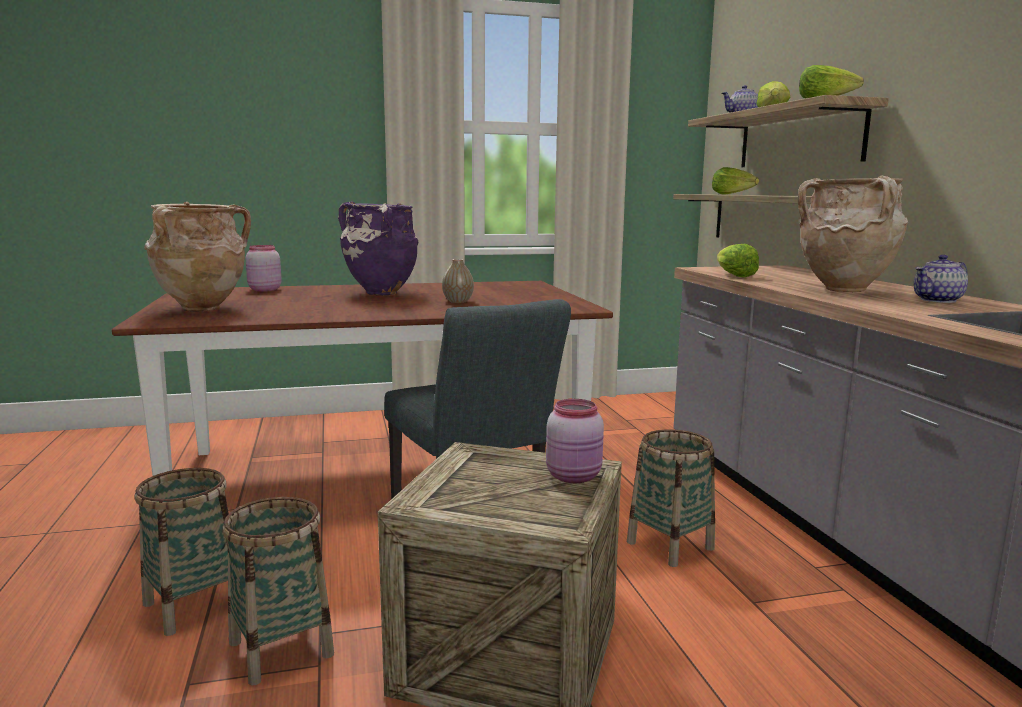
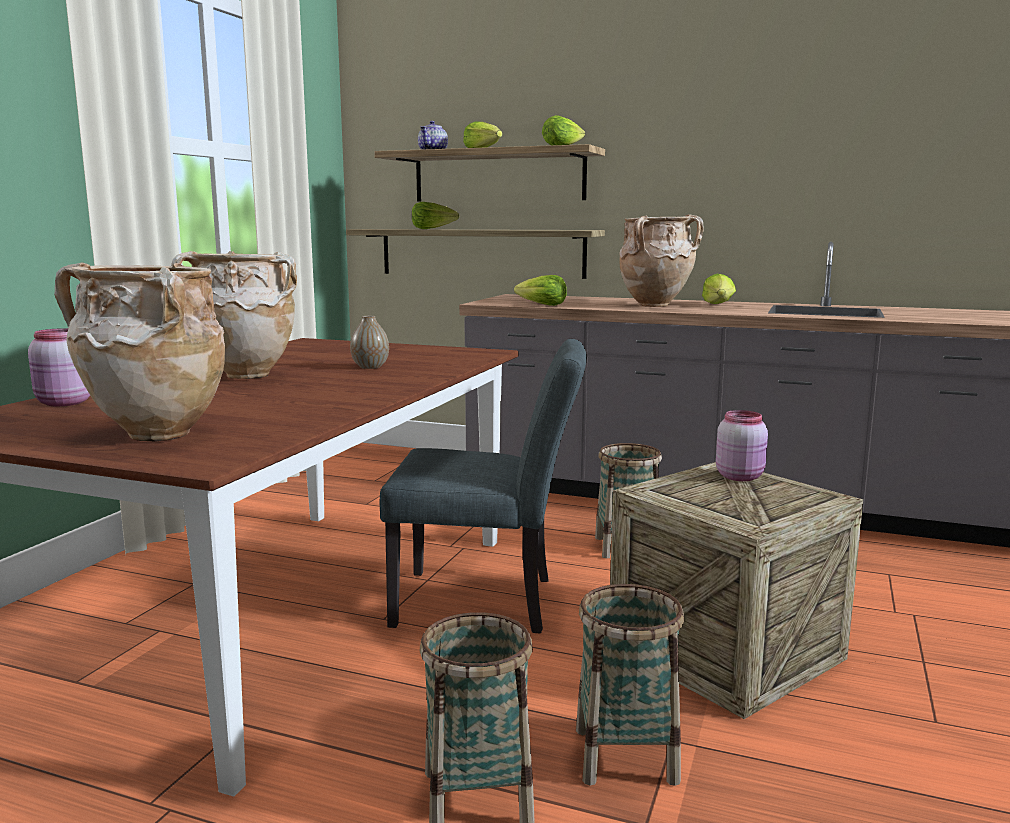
camera: 55 degrees left, 0 degrees up
(380, 293) = (244, 376): purple vase -> beige vase
(938, 300) = (719, 305): teapot -> lettuce

